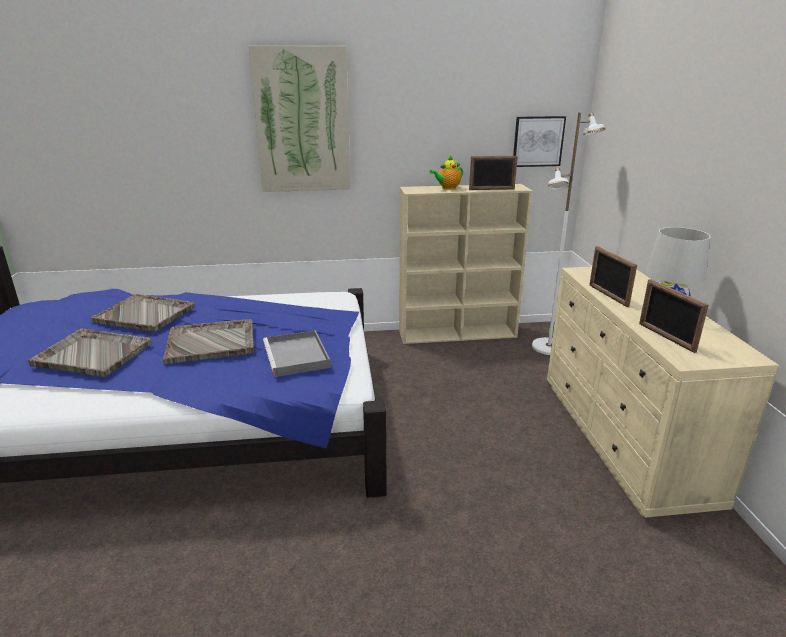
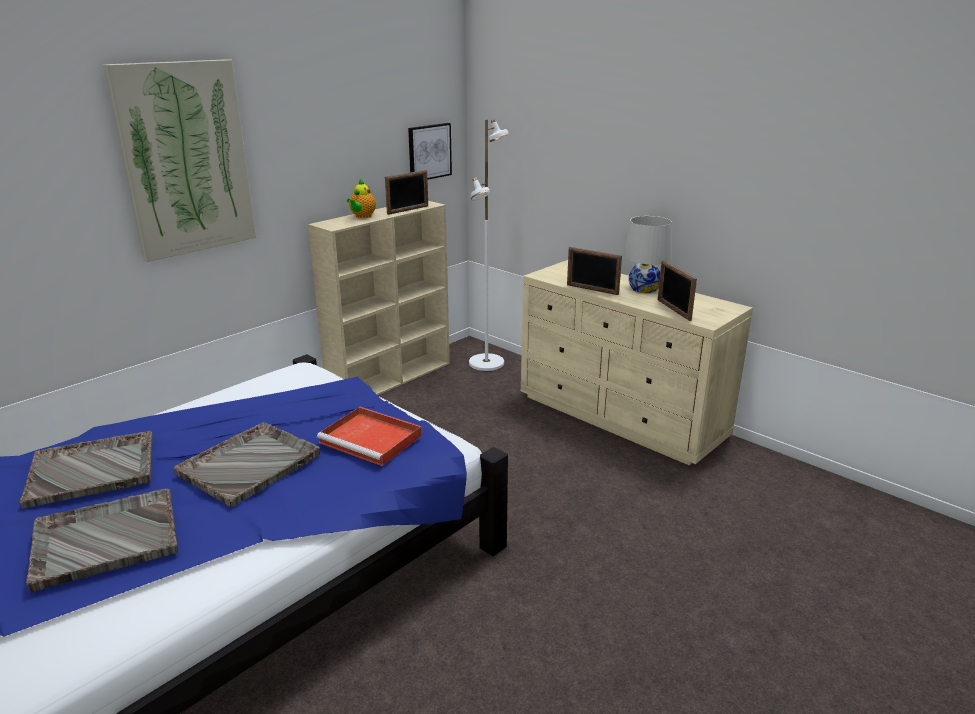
camera: 40 degrees left, 0 degrees up
(297, 357) = (372, 439): grey tray -> red tray
(666, 337) = (673, 310): picture frame -> picture frame turned 45 degrees clockwise

